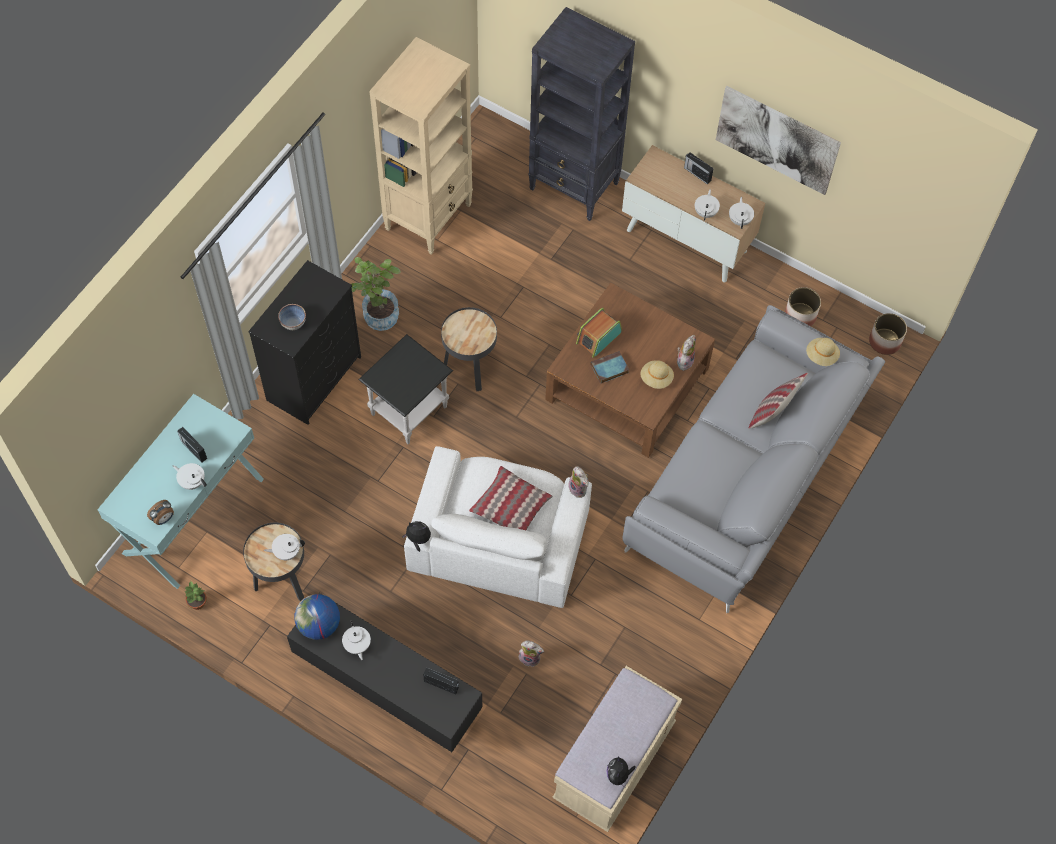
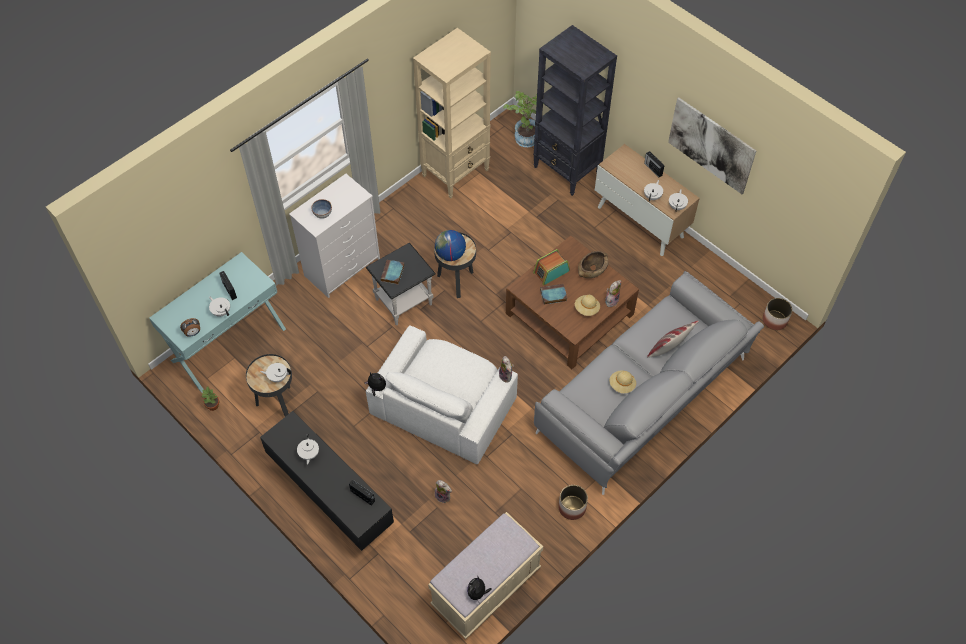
camera: 15 degrees right, 5 degrees down
(314, 377) = (342, 266): black dresser -> white dresser
(319, 625) = (285, 434): globe -> globe (450, 254)
(377, 313) = (400, 231): potted plant -> potted plant (524, 136)
(397, 382) = (392, 274): none -> book
(510, 507) = (452, 380): pillow -> none
(649, 324) = (592, 269): none -> brown bowl
(800, 316) = (713, 290): planter -> planter (572, 507)
(821, 356) = (715, 314): beige hat -> beige hat (622, 385)

